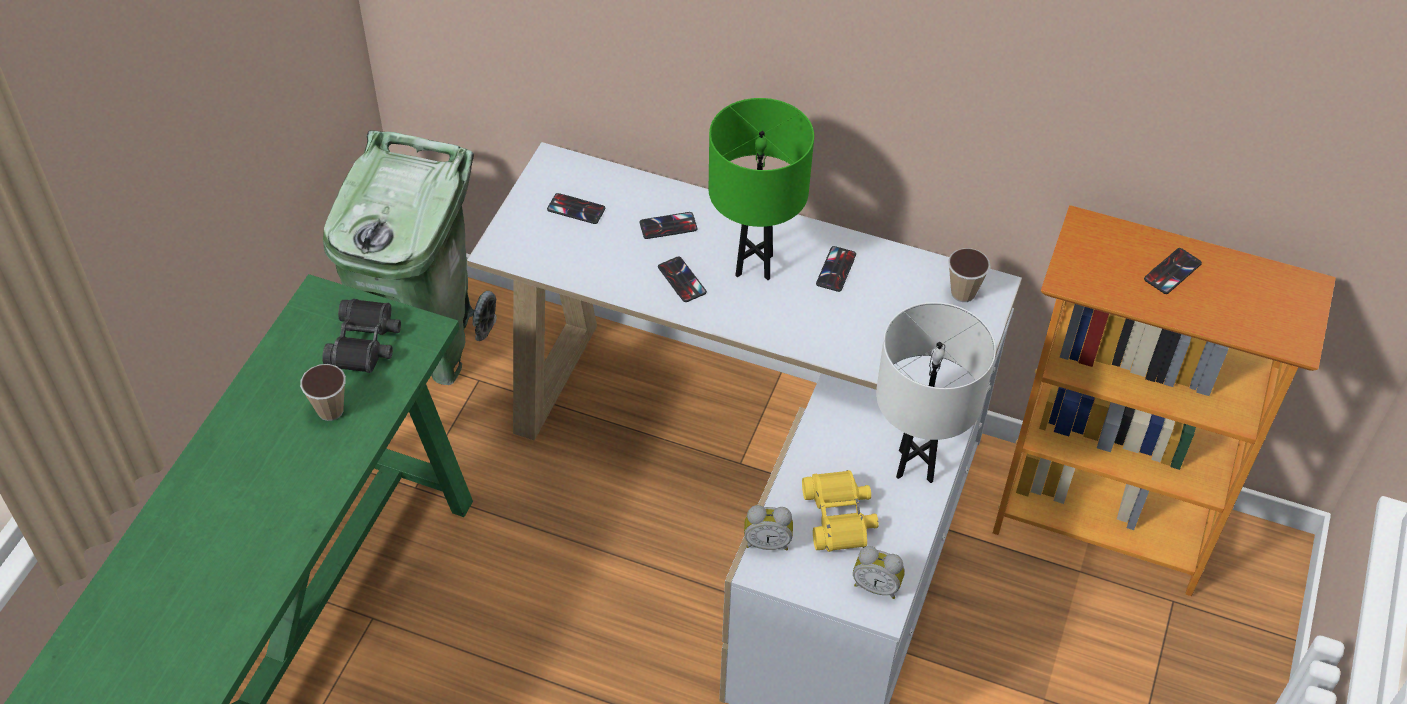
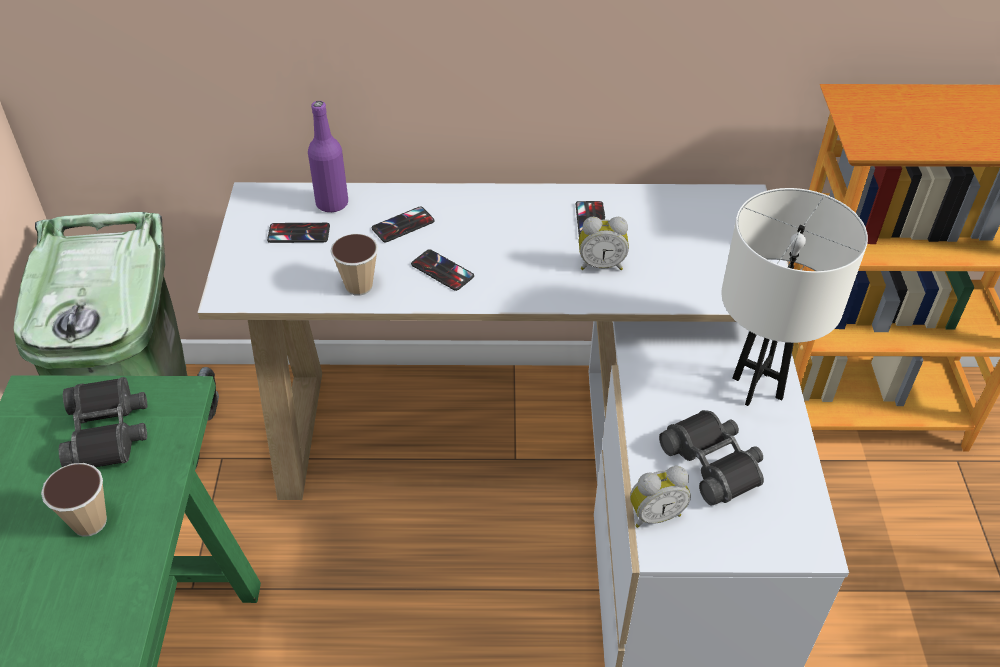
camera: 20 degrees left, 5 degrees down
(616, 187) = (332, 203): none -> purple bottle
(754, 265) = (509, 238): green table lamp -> none
(839, 517) = (713, 463): yellow binoculars -> black binoculars
(876, 585) = (792, 523): alarm clock -> alarm clock (601, 264)
(963, 293) = (722, 211): cup -> cup (359, 286)
(1172, 271) = (953, 114): phone -> none

